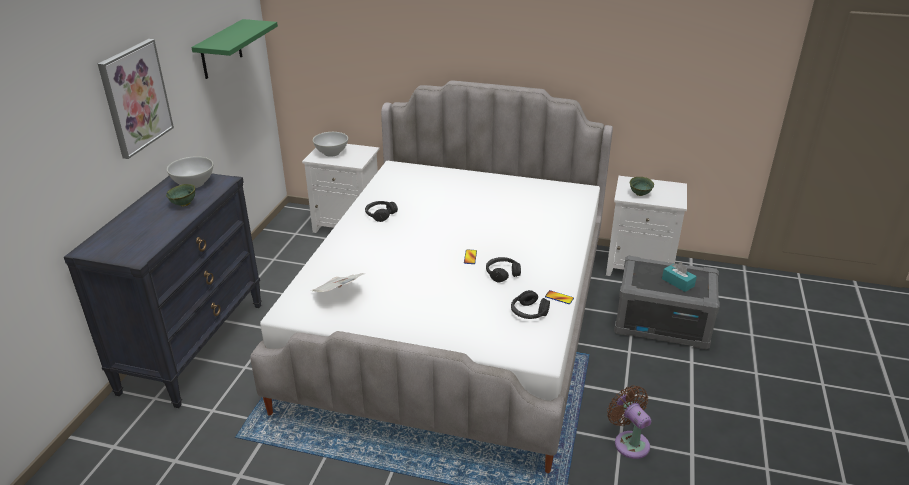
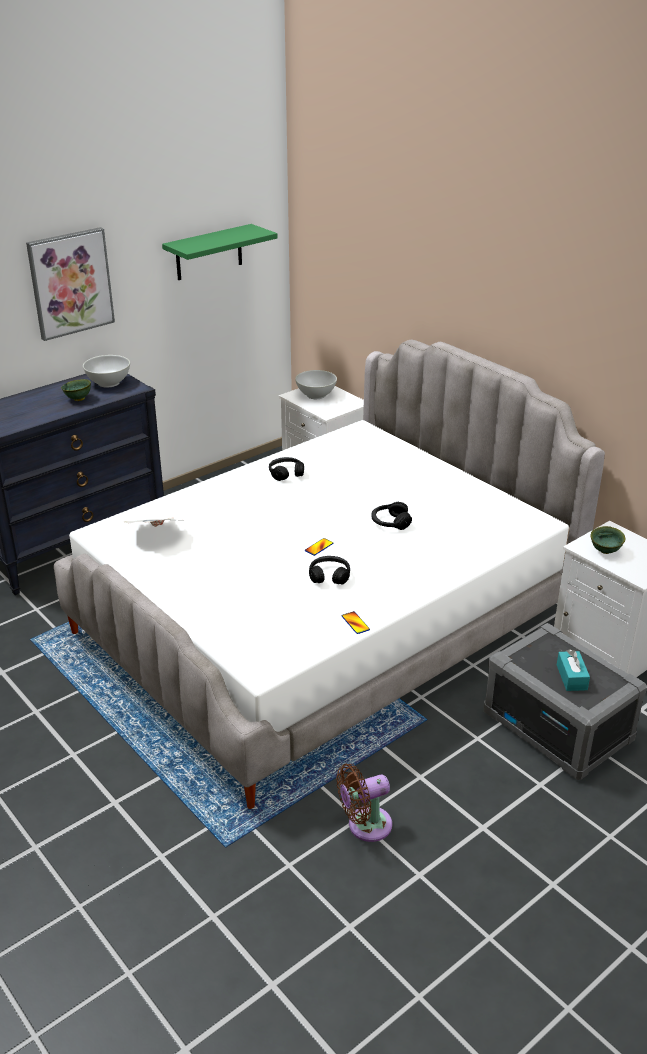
camera: 35 degrees right, 0 degrees up
(529, 312) = (305, 624): black headphones -> black headphones (390, 522)
(629, 442) = (365, 825): brown fan -> brown fan turned 120 degrees counterclockwise

